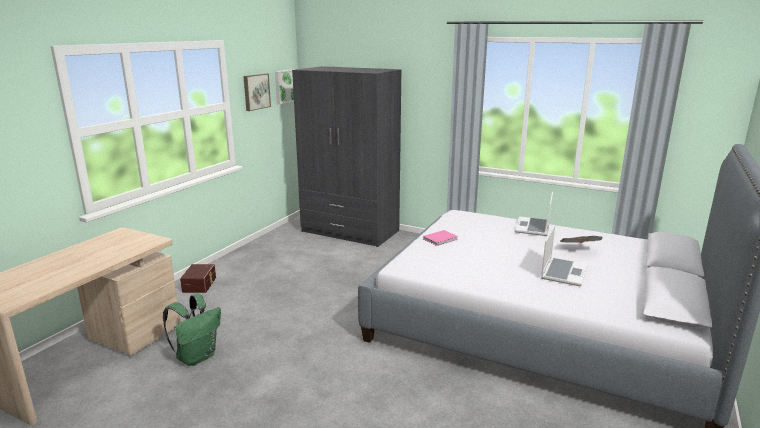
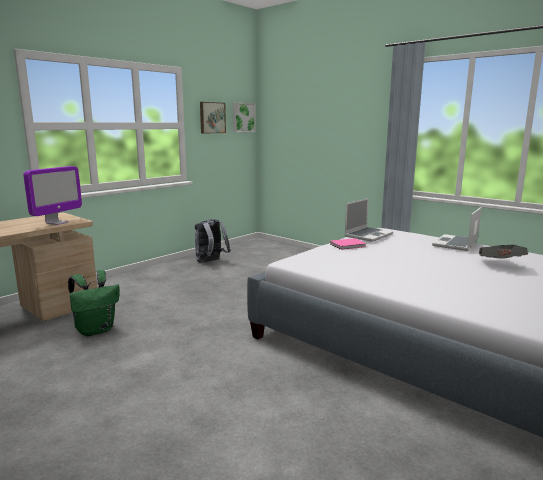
camera: 15 degrees right, 5 degrees down
(134, 246) = (57, 223): none -> monitor
(200, 284) = (136, 278): brown storage box -> none
(271, 252) = (211, 261): none -> grey backpack
(350, 231) = (290, 252): grey wardrobe -> none
(563, 272) = (469, 280): laptop -> laptop (368, 235)

